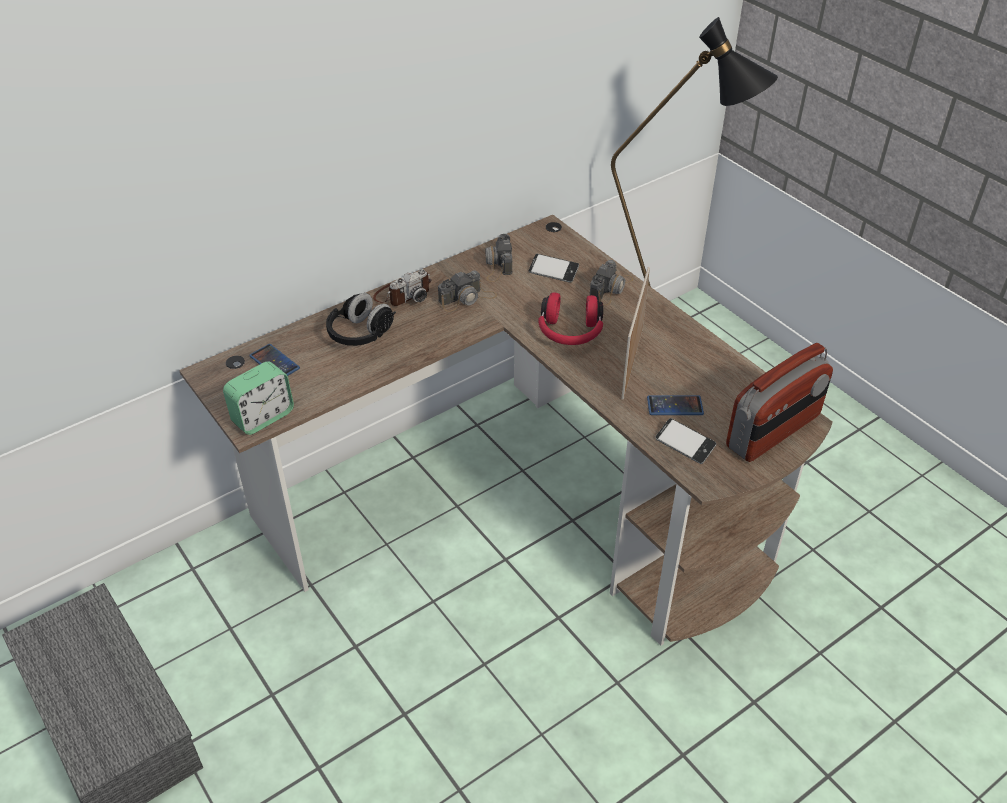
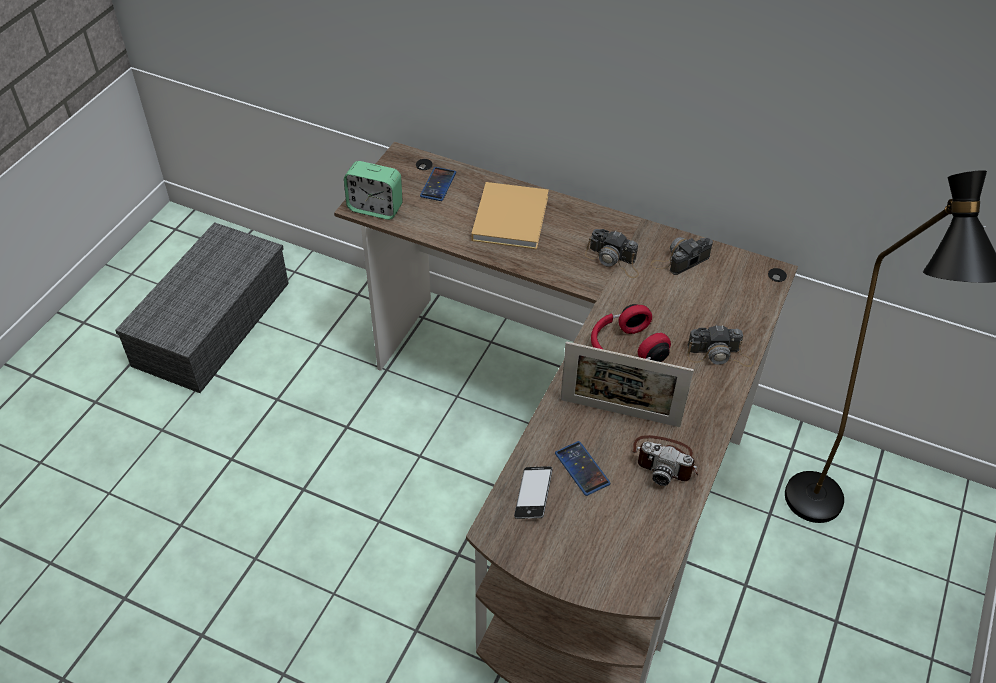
camera: 60 degrees right, 5 degrees up
(360, 334) = (511, 216): black headphones -> beige book
(403, 294) = (583, 218): camera -> camera (665, 461)
(553, 271) = (706, 302): phone -> none
(632, 363) = (619, 412): picture frame -> picture frame turned 150 degrees counterclockwise
(774, 432) = (604, 565): radio -> none

